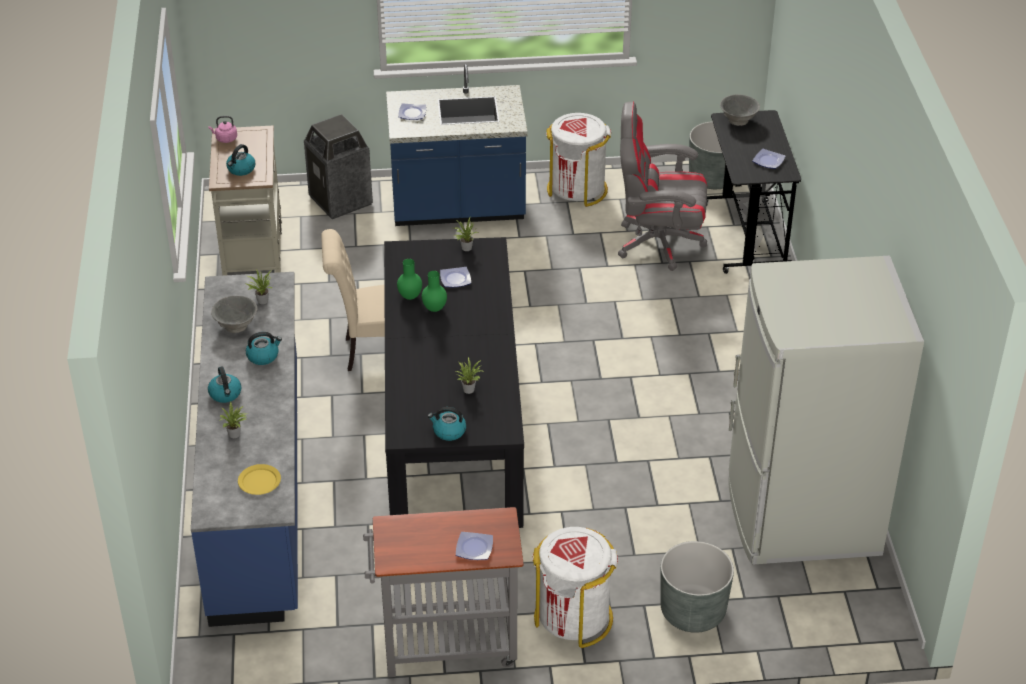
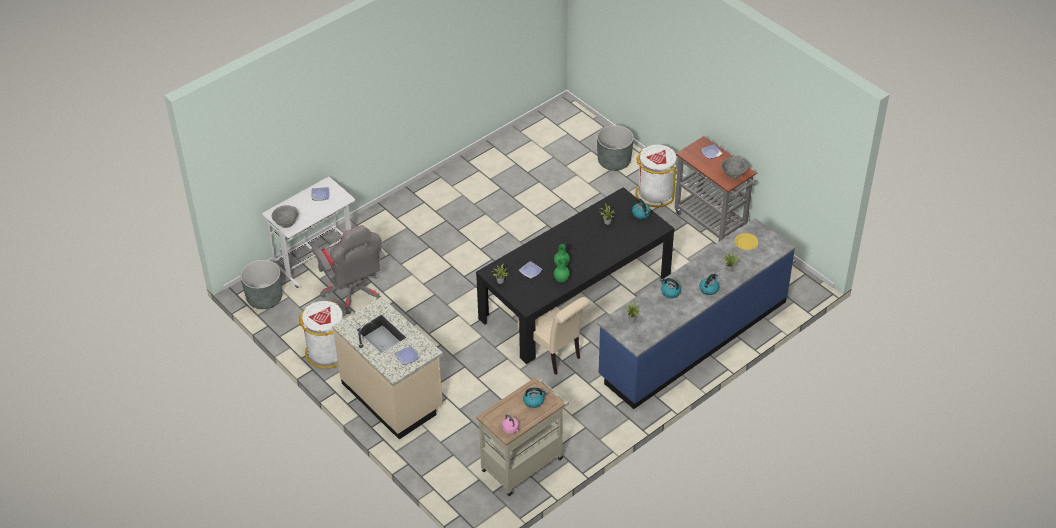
camera: 125 degrees left, 5 degrees up
(236, 325) = (660, 317): grey bowl -> grey bowl (733, 174)
(341, 201) = (433, 457): trash can -> none
(458, 208) = (393, 396): blue counter -> beige counter
(746, 237) = (316, 259): black desk -> white desk
(801, 514) = (523, 154): white fridge -> none

